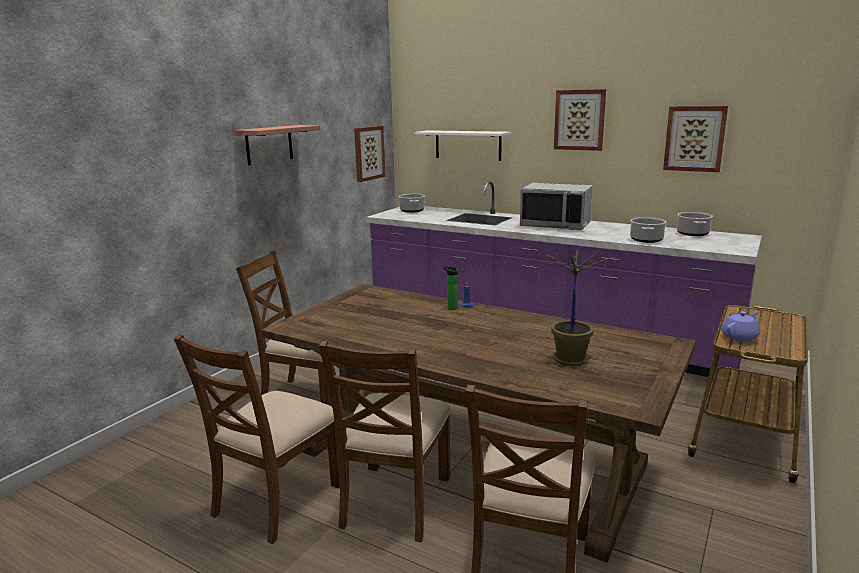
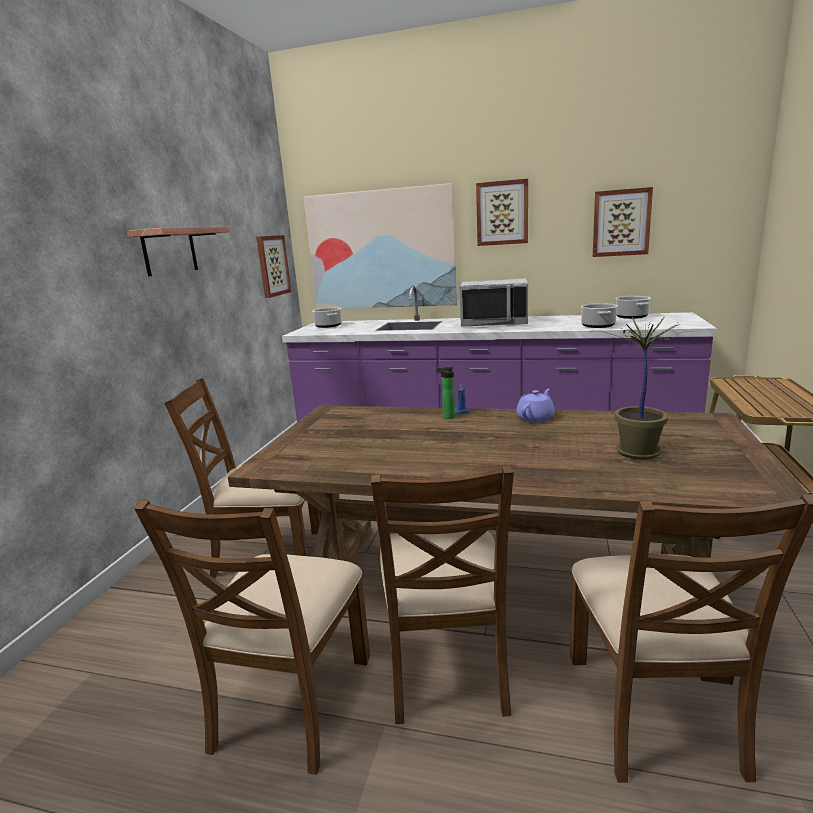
camera: 15 degrees left, 0 degrees up
(468, 145) = (381, 250): white shelf -> picture
(739, 336) = (760, 404): purple teapot -> purple teapot (536, 418)

